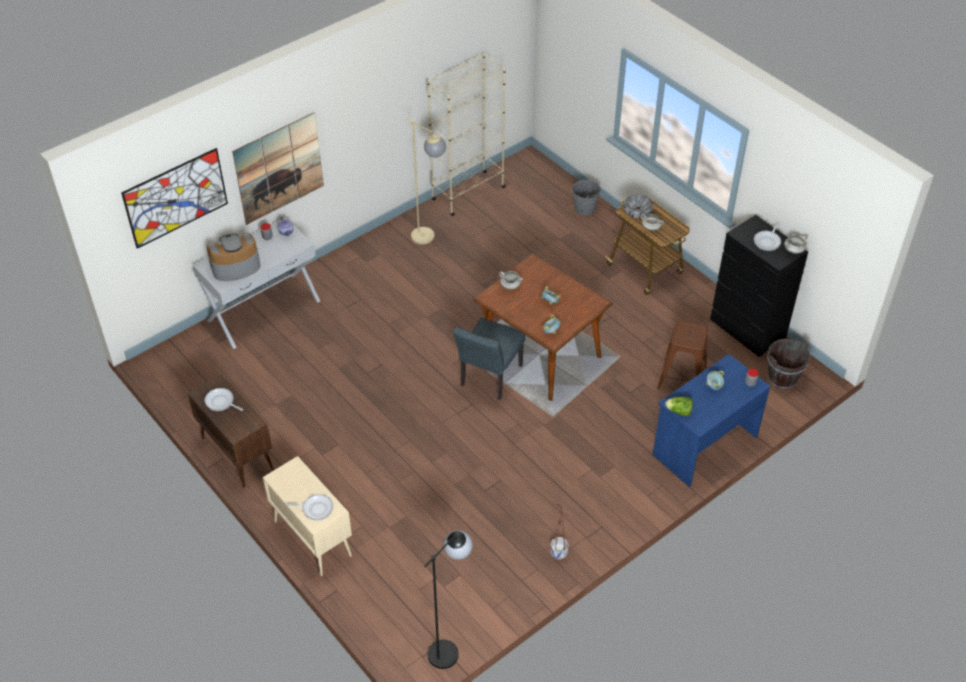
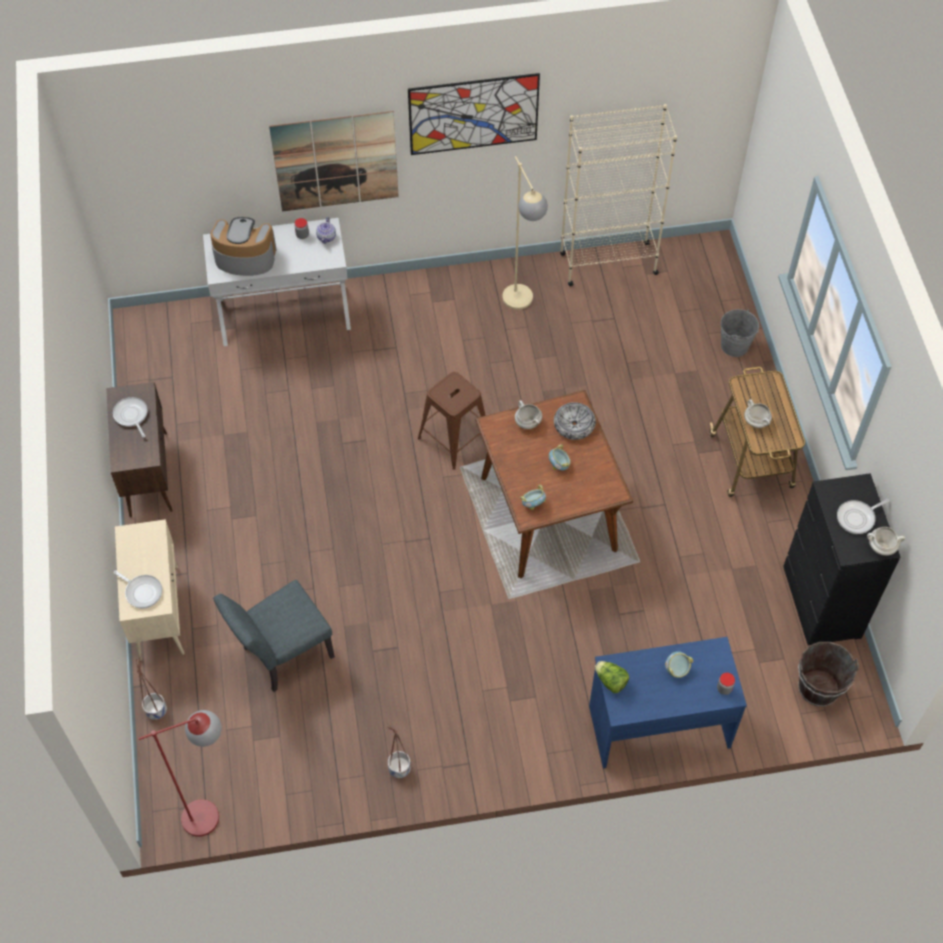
camera: 30 degrees right, 10 degrees up
(176, 198) = (186, 157): picture -> picture (473, 114)
(358, 602) = (156, 711): none -> planter
(450, 646) = (213, 813): black floor lamp -> red floor lamp
(488, 379) = (469, 516): grey chair -> grey chair (282, 655)
(637, 210) = (757, 389): bowl -> bowl (574, 425)
(682, 378) = (694, 626): brown stool -> brown stool (454, 439)

